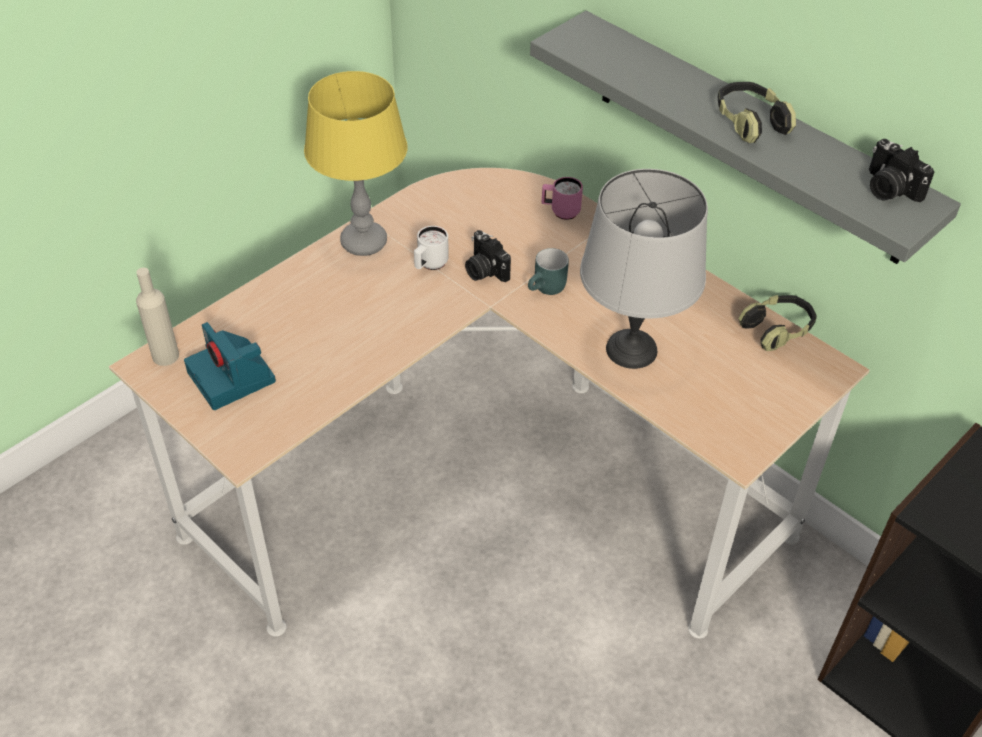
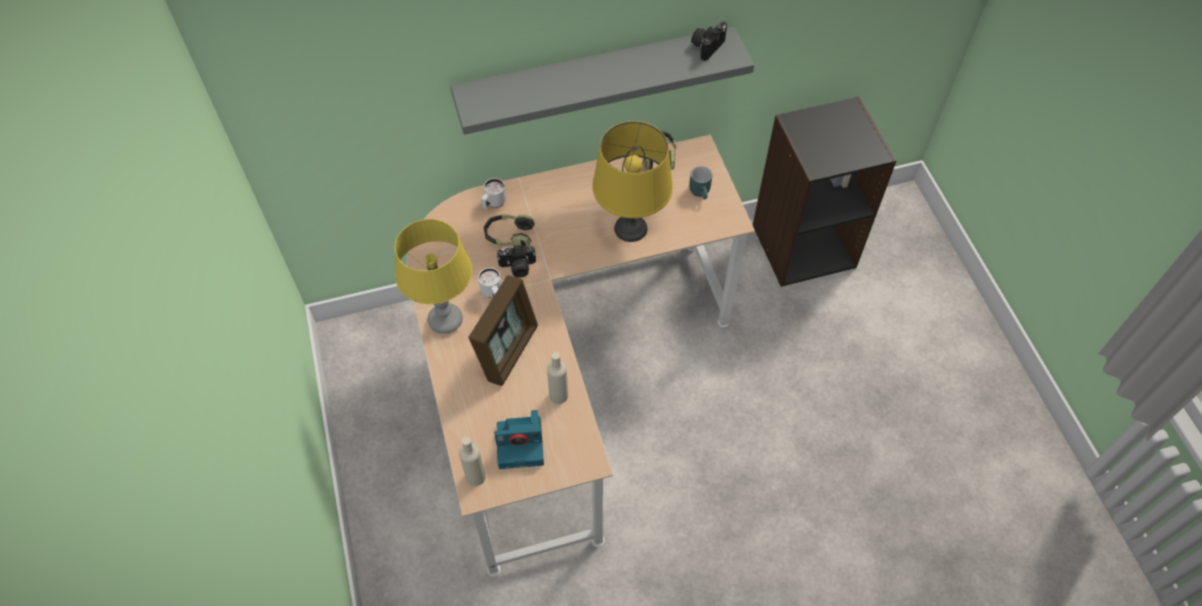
camera: 60 degrees left, 10 degrees up
(322, 384) = (558, 395): none -> beige bottle
(357, 312) = (508, 351): none -> picture frame
(547, 289) = (556, 243): turquoise mug -> turquoise mug (701, 192)
(560, 212) = (493, 204): pink mug -> white mug
(630, 350) = (630, 229): grey table lamp -> yellow table lamp
(750, 122) = (615, 69): headphones -> headphones (509, 236)
(888, 189) = (707, 46): camera -> camera turned 135 degrees clockwise

